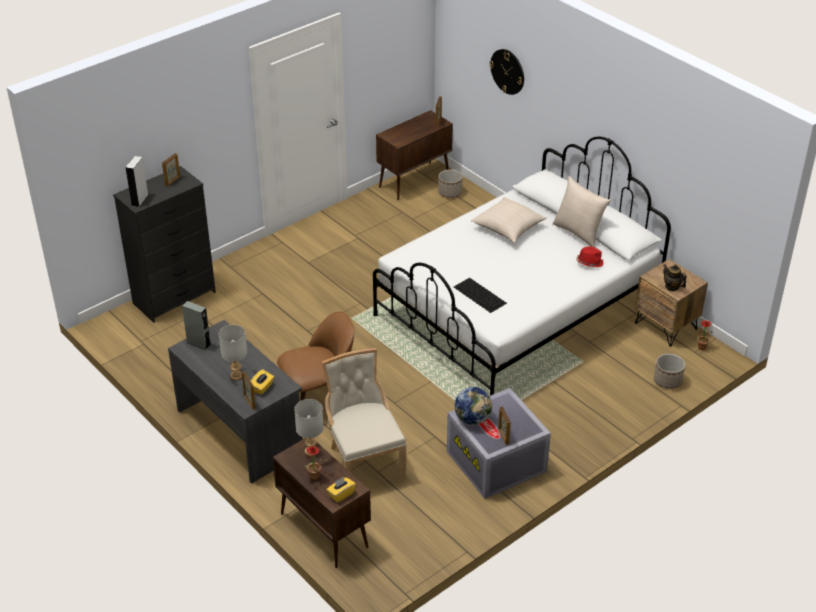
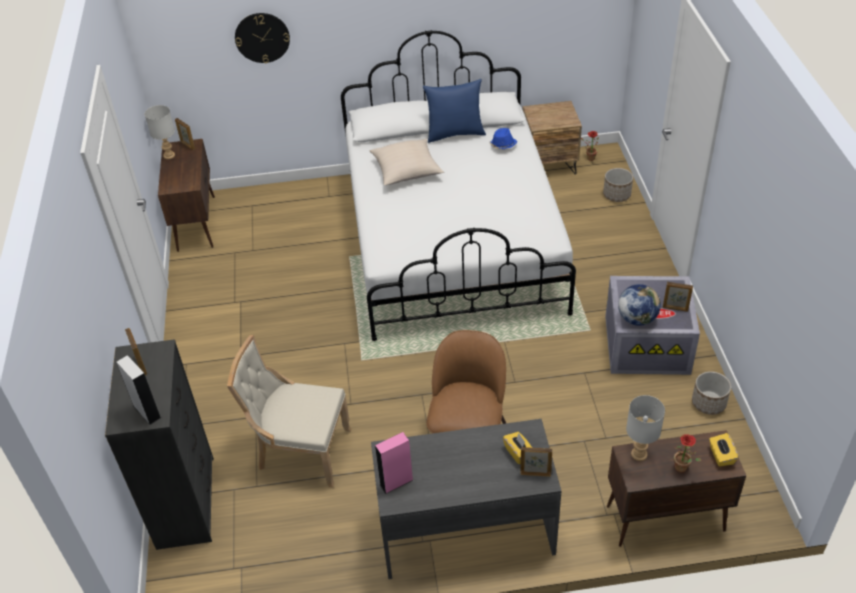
camera: 55 degrees left, 5 degrees up
(198, 343) = (396, 482): grey speaker -> pink speaker
(237, 376) = (482, 468): grey table lamp -> grey table lamp (169, 155)
(364, 462) = (584, 442): beige chair -> beige chair (300, 451)
(450, 193) = (241, 208): planter -> planter (709, 403)
(480, 295) = (491, 229): keyboard -> none
(578, 233) = (455, 133): beige pillow -> blue pillow
(589, 262) = (502, 145): red hat -> blue hat
(672, 287) = (561, 120): teapot -> none

